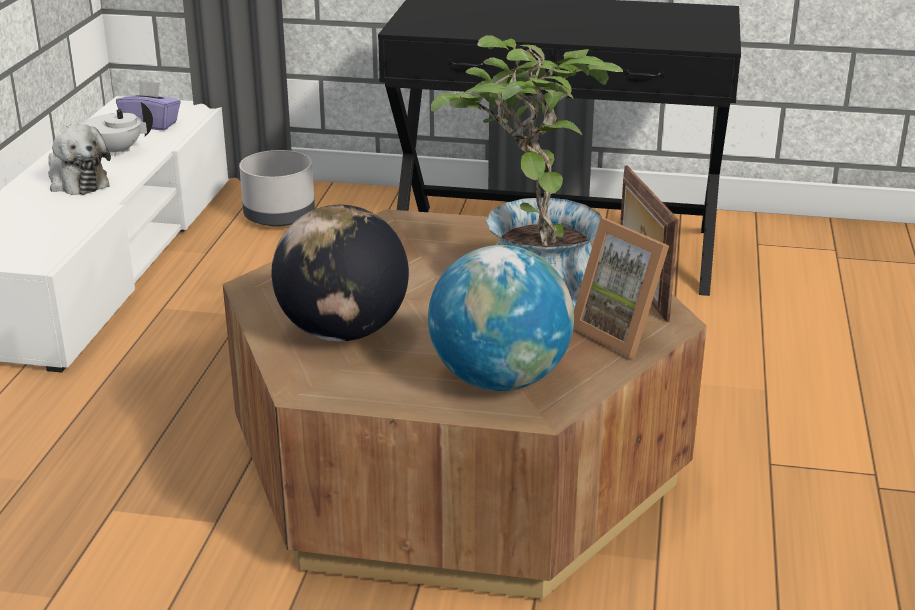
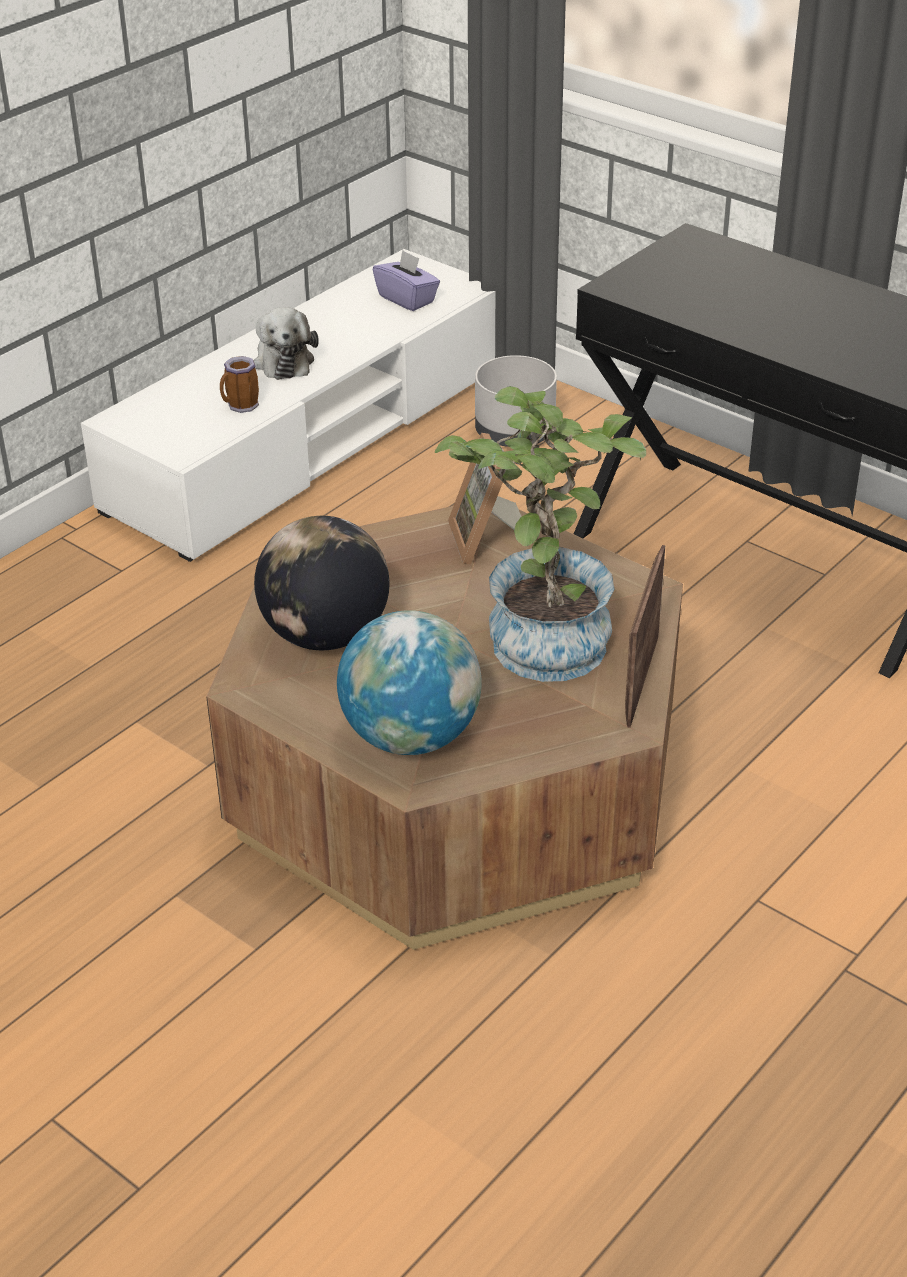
camera: 30 degrees right, 10 degrees up
(66, 219) = (241, 407): none -> mug
(114, 151) = (346, 328): white teapot -> none
(621, 332) = (571, 724): picture frame -> picture frame (486, 539)

